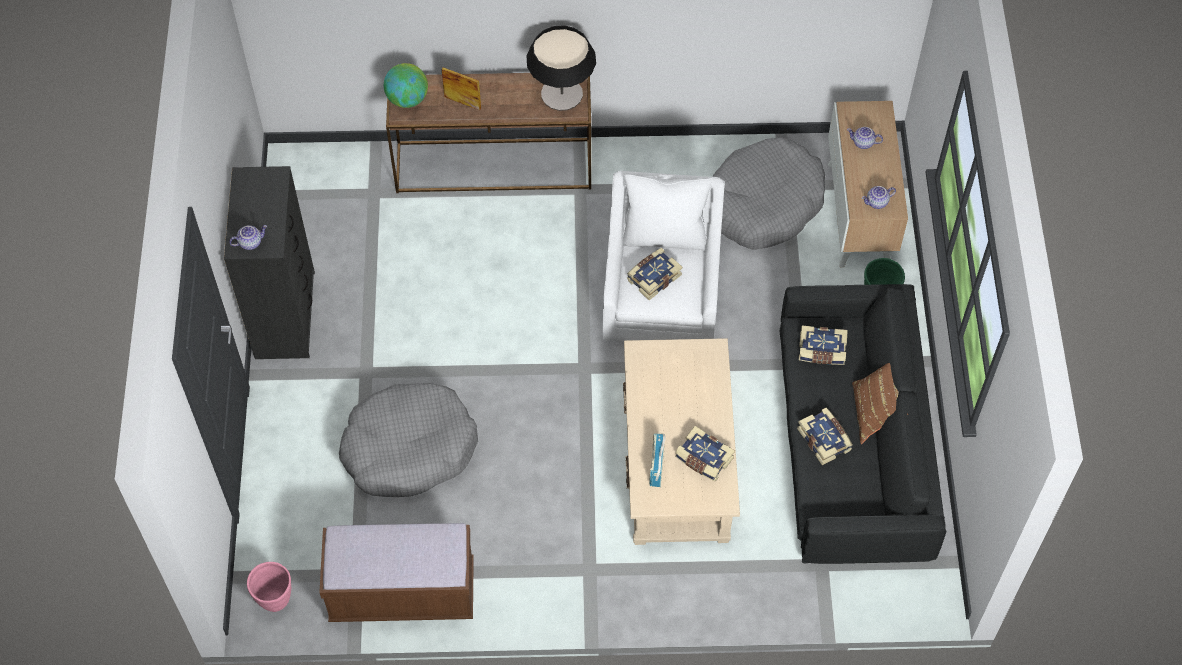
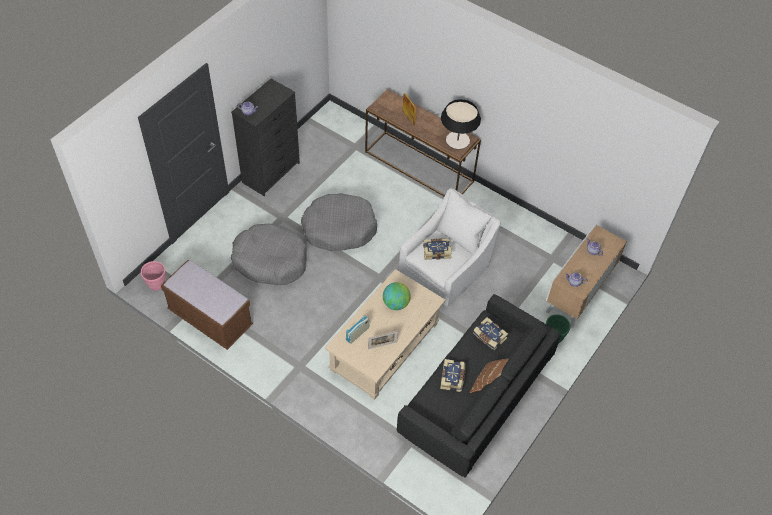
camera: 35 degrees right, 5 degrees down
(407, 99) = (385, 102): globe -> globe (396, 303)
(703, 459) = (382, 345): book -> picture frame
(764, 203) = (533, 260): grey dog bed -> grey dog bed (339, 228)

